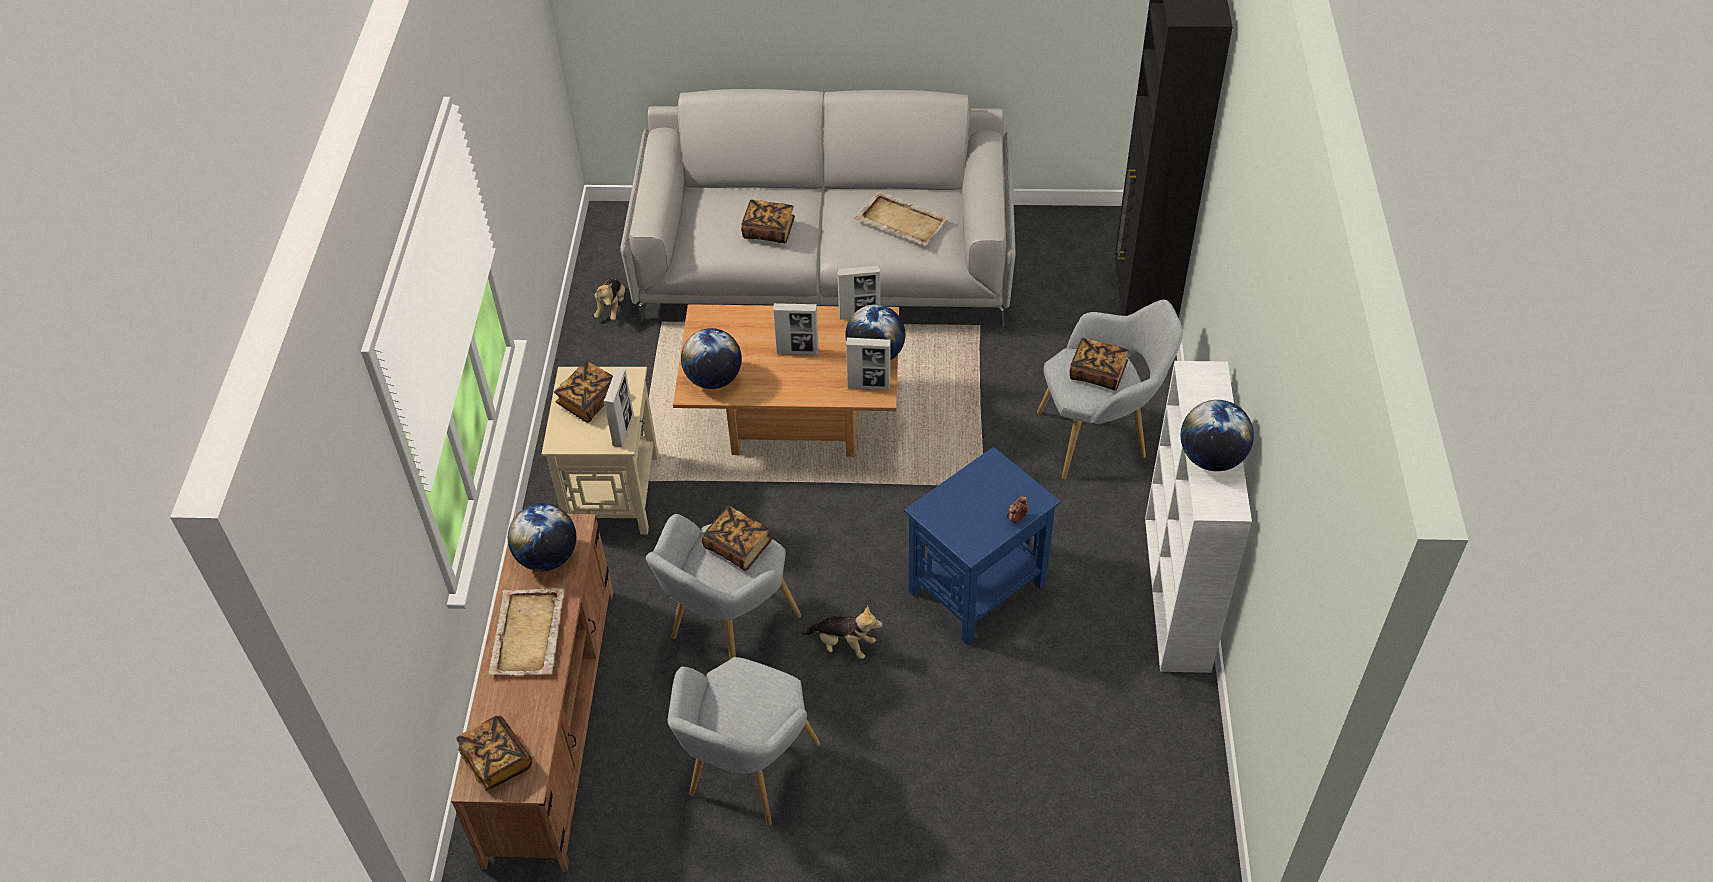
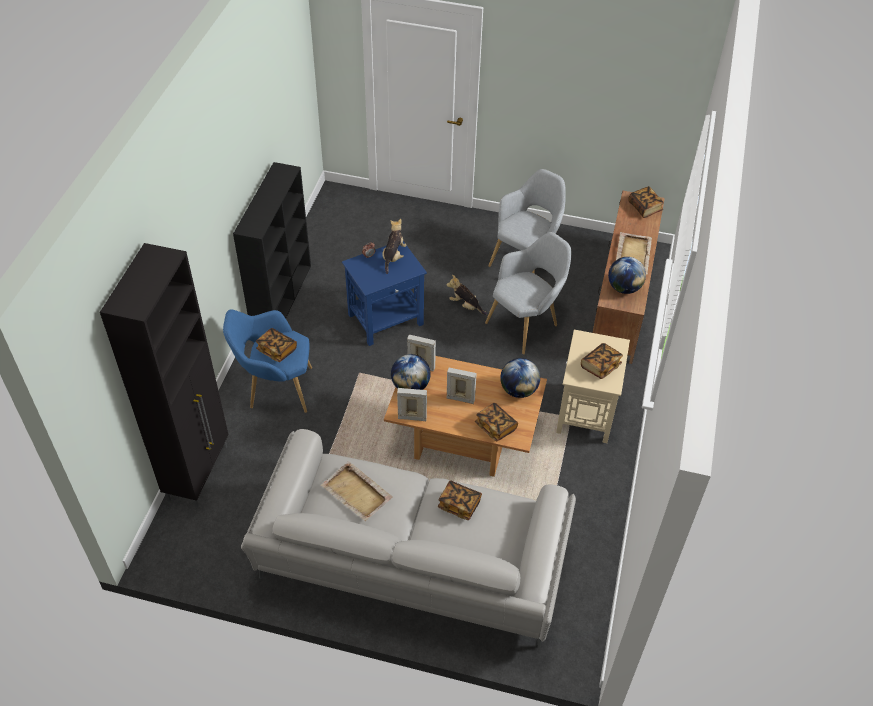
camera: 170 degrees left, 0 degrees up
(612, 307) = (582, 559): plush toy -> plush toy (393, 256)
(623, 430) = (579, 344): picture frame -> none
(738, 547) = (518, 292): book -> book (495, 427)
(1099, 436) = (276, 389): grey armchair -> blue armchair
(1177, 594) = (281, 297): white bookcase -> black bookcase
(1211, 458) = (274, 189): globe -> none

